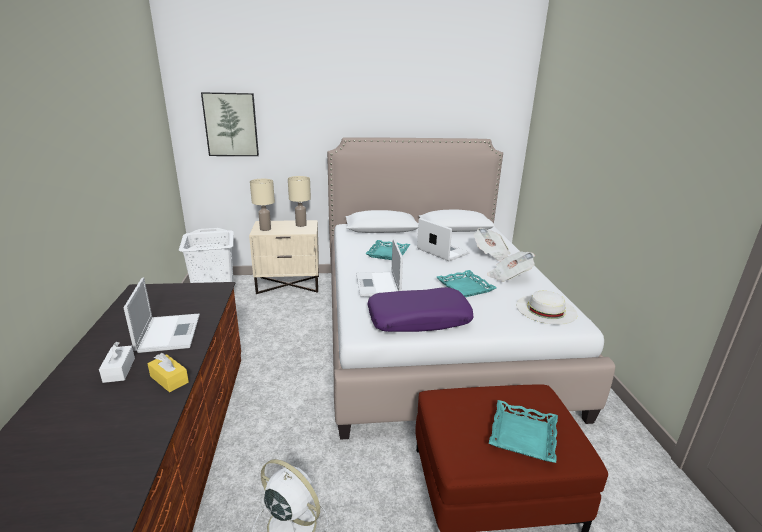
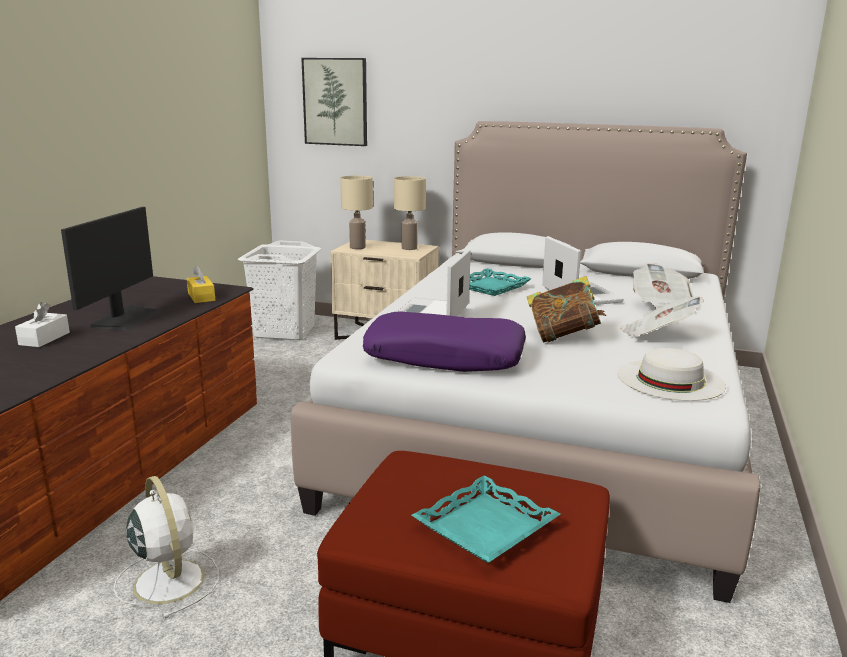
camera: 25 degrees right, 5 degrees down
(169, 332) = (127, 318): laptop -> monitor
(169, 379) = (80, 354): yellow tissue box -> yellow tissue box (201, 297)
(464, 287) = (563, 336): turquoise tray -> book

